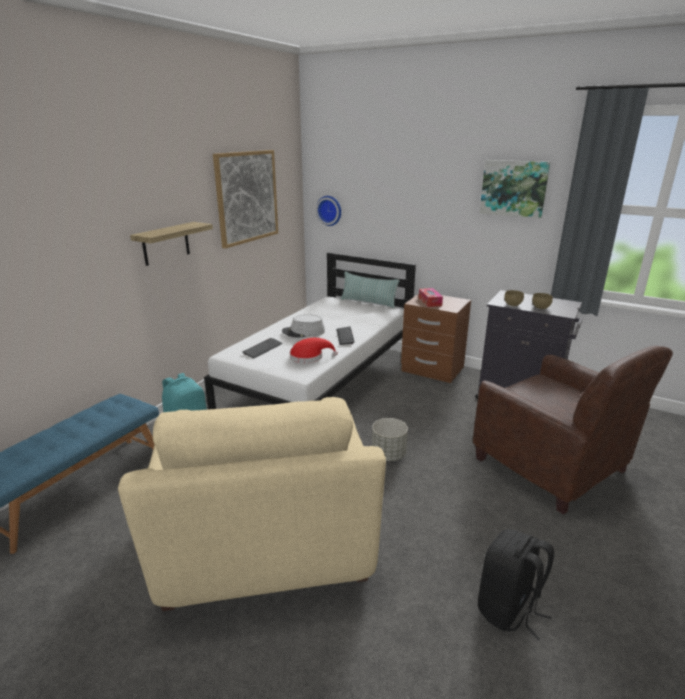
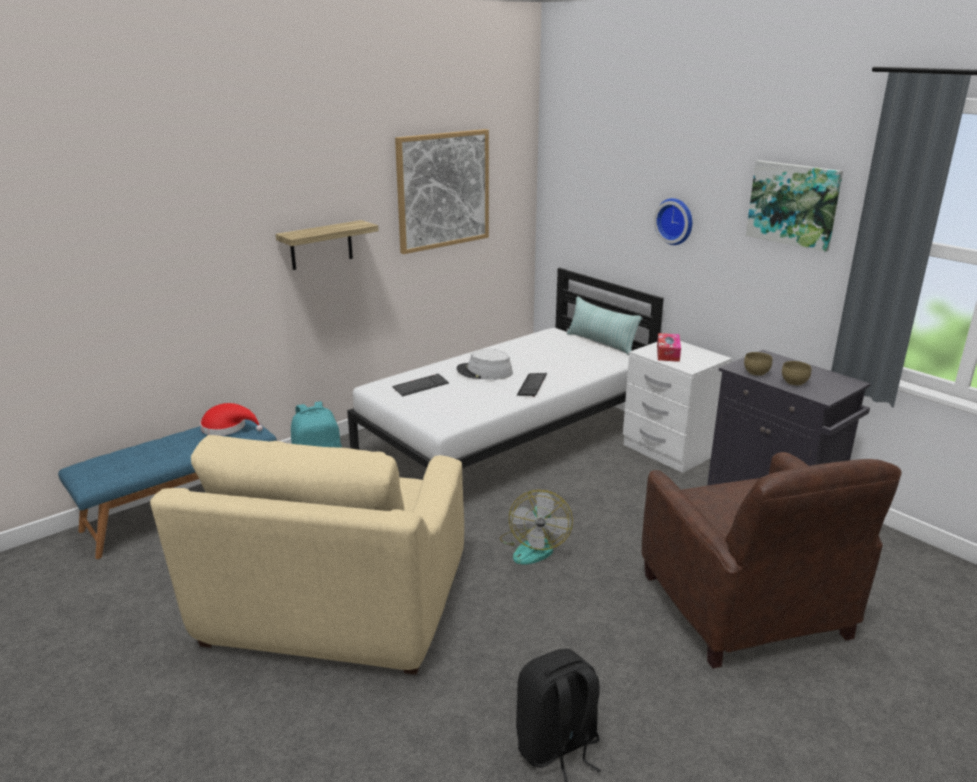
camera: 20 degrees right, 0 degrees up
(309, 357) = (468, 405): red hat -> red hat (227, 427)
(329, 210) = (566, 210): wall clock -> wall clock (675, 221)
(389, 454) = (533, 546): grey planter -> fan
(432, 369) = (669, 450): brown nightstand -> white nightstand

